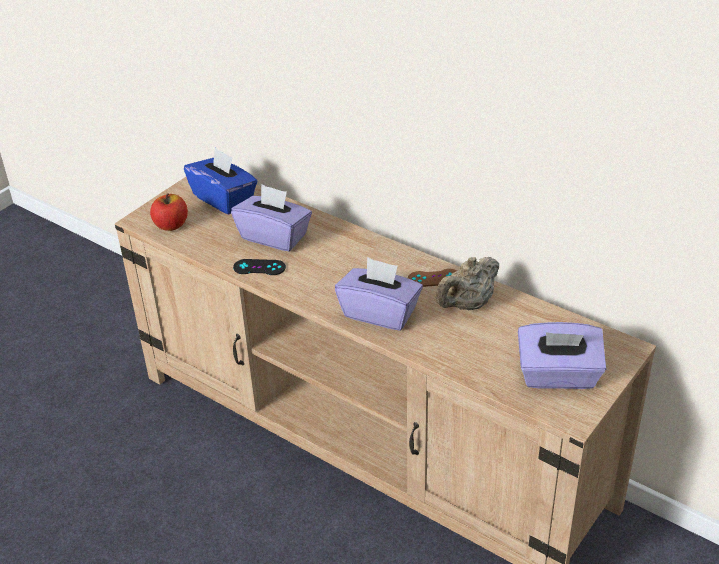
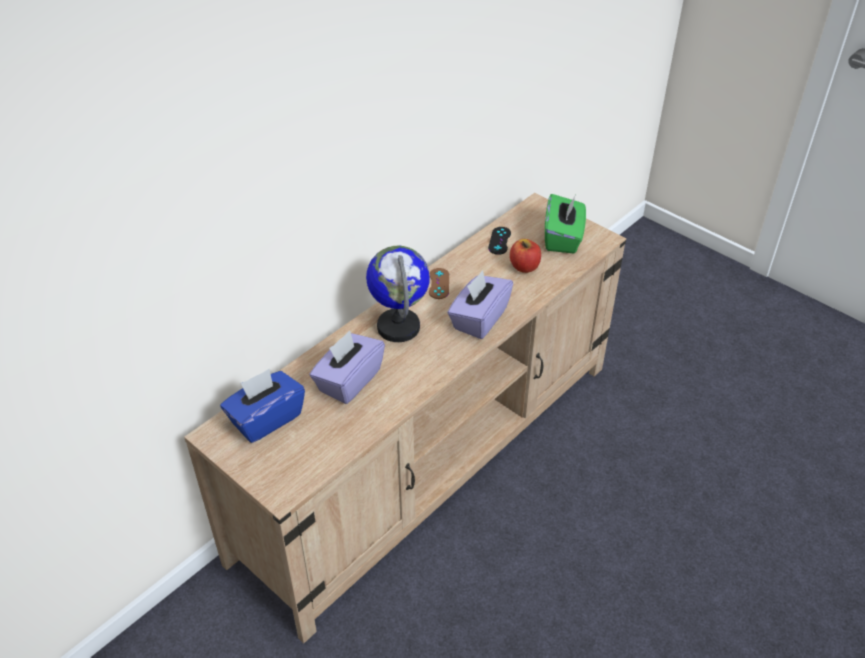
camera: 85 degrees left, 5 degrees up
(171, 225) = (302, 464): apple -> apple (524, 267)
(259, 267) = (397, 393): black game controller -> black game controller (499, 241)
(356, 258) = (399, 327): none -> globe
(467, 305) = (477, 270): beige teapot -> none
(558, 376) = (563, 238): purple tissue box -> green tissue box

